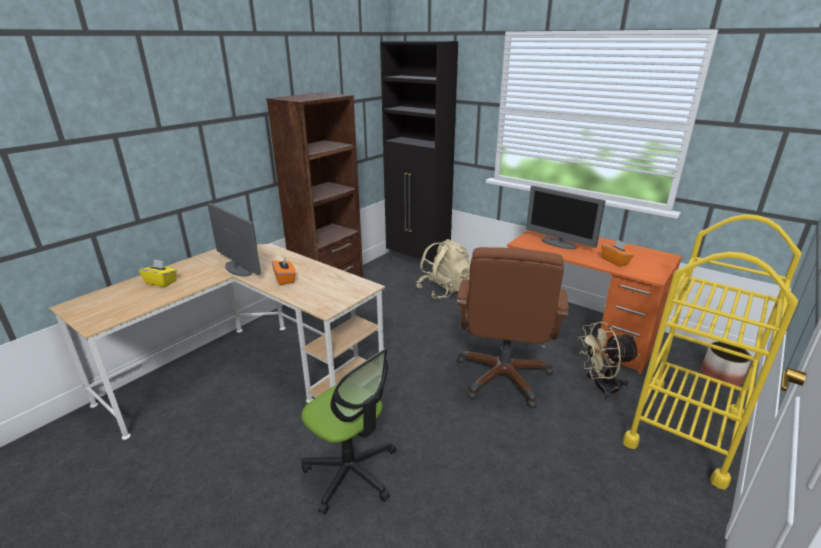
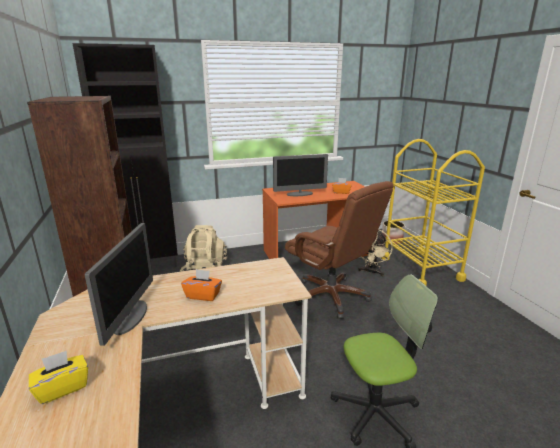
camera: 55 degrees left, 5 degrees down
(238, 269) = (130, 317): monitor -> monitor turned 105 degrees clockwise

